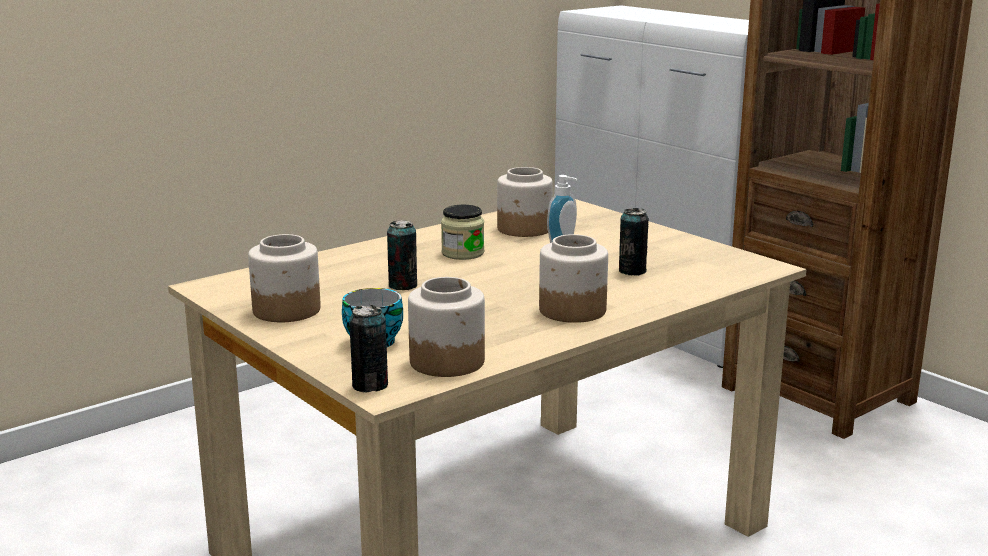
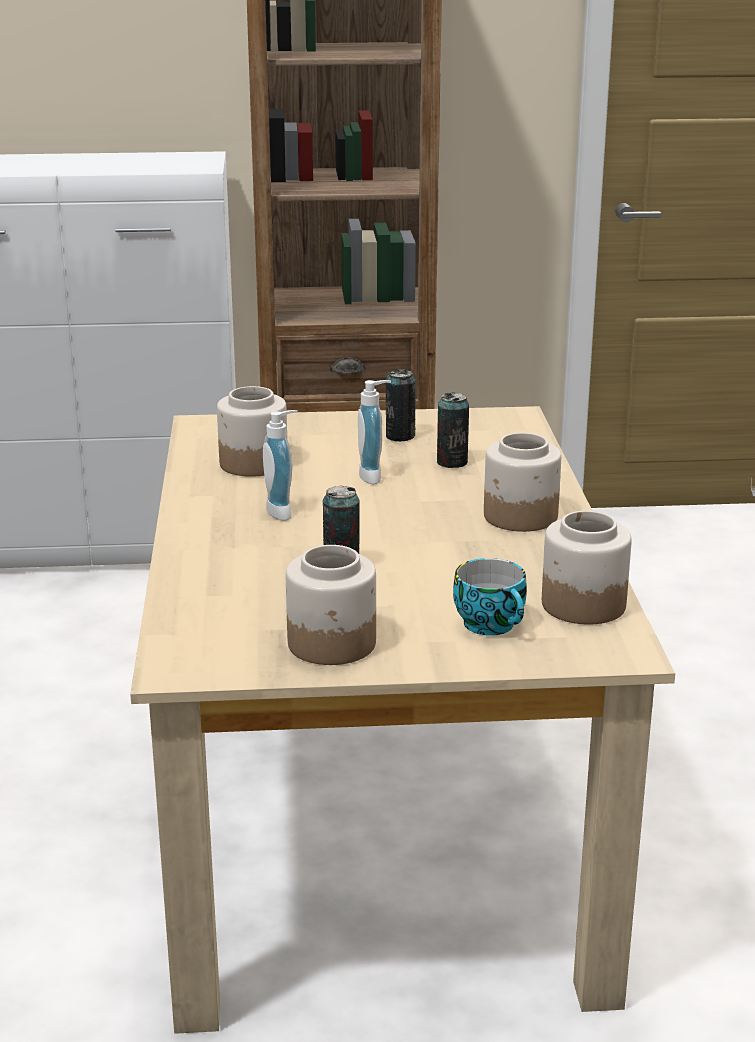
camera: 55 degrees left, 5 degrees up
(370, 385) = (603, 655): can -> can (400, 436)
(463, 253) = (283, 511): jar -> soap dispenser

